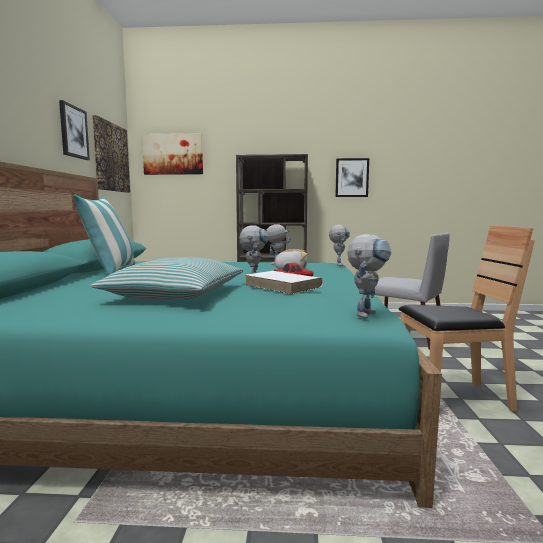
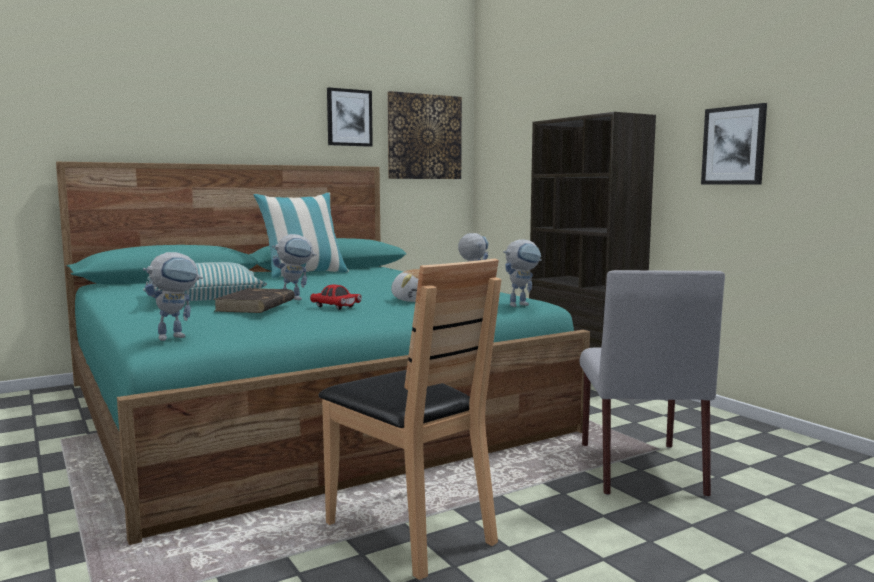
camera: 55 degrees right, 0 degrees up
(173, 154) = (509, 123): picture -> none
(283, 286) = (255, 305): white book -> brown book
(366, 313) = (177, 336): toy robot -> toy robot turned 45 degrees counterclockwise

